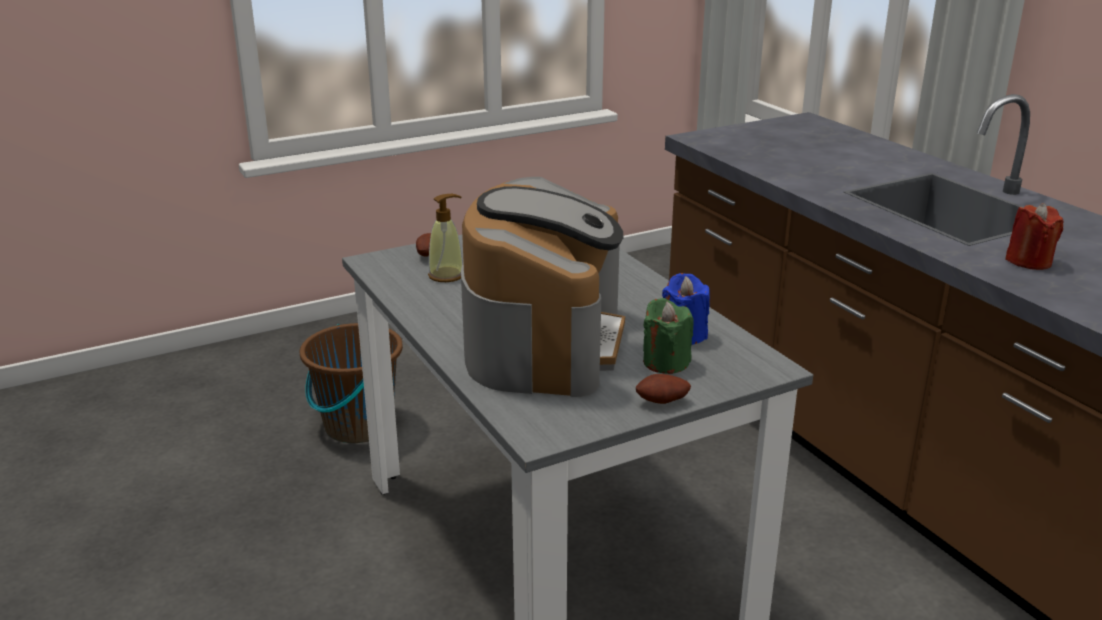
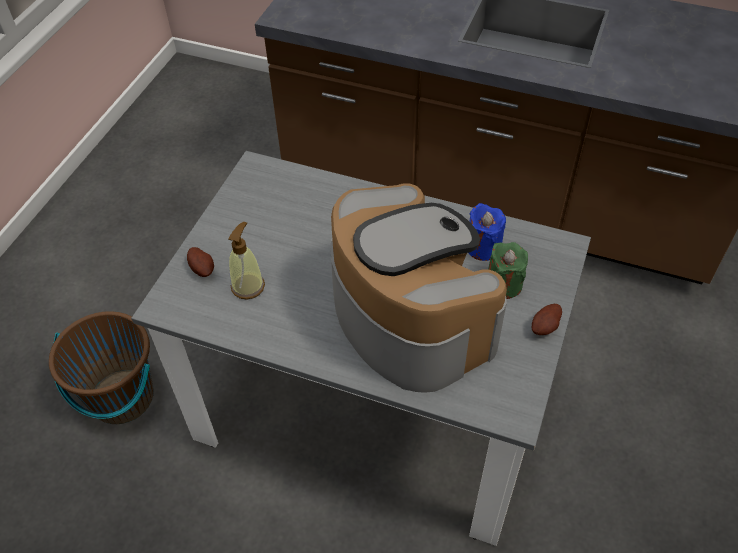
camera: 40 degrees left, 25 degrees up
(1028, 261) = (636, 68): red candle -> none

